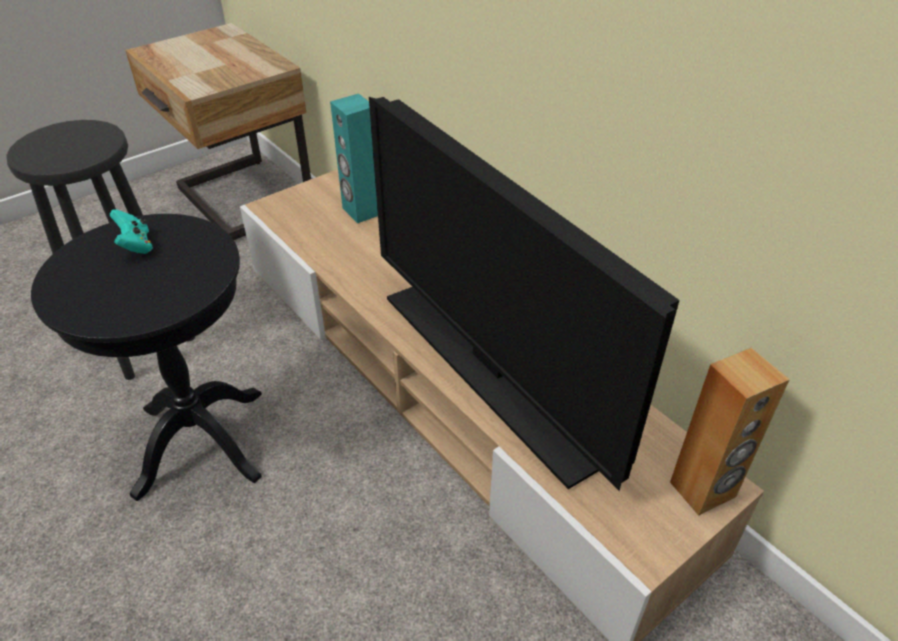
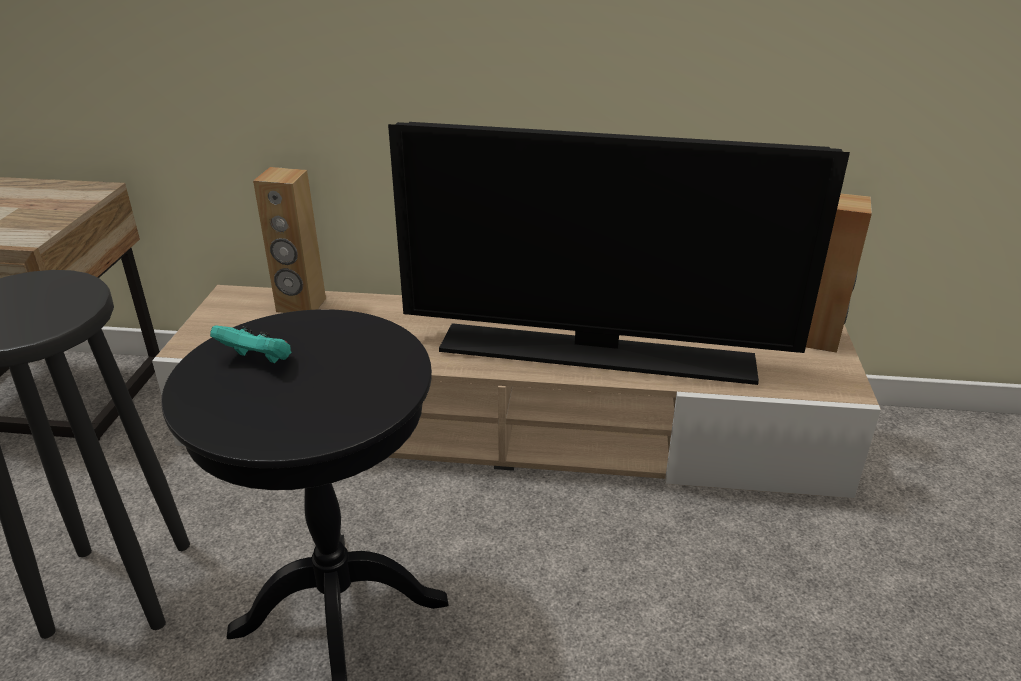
camera: 45 degrees left, 10 degrees down
(362, 211) = (301, 305): turquoise speaker -> brown speaker

